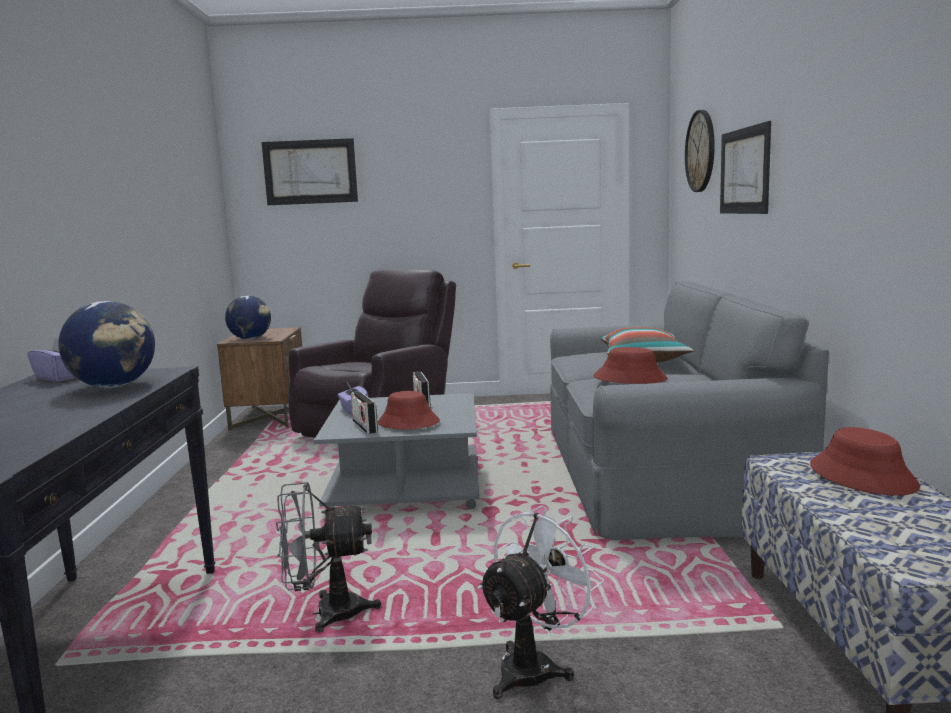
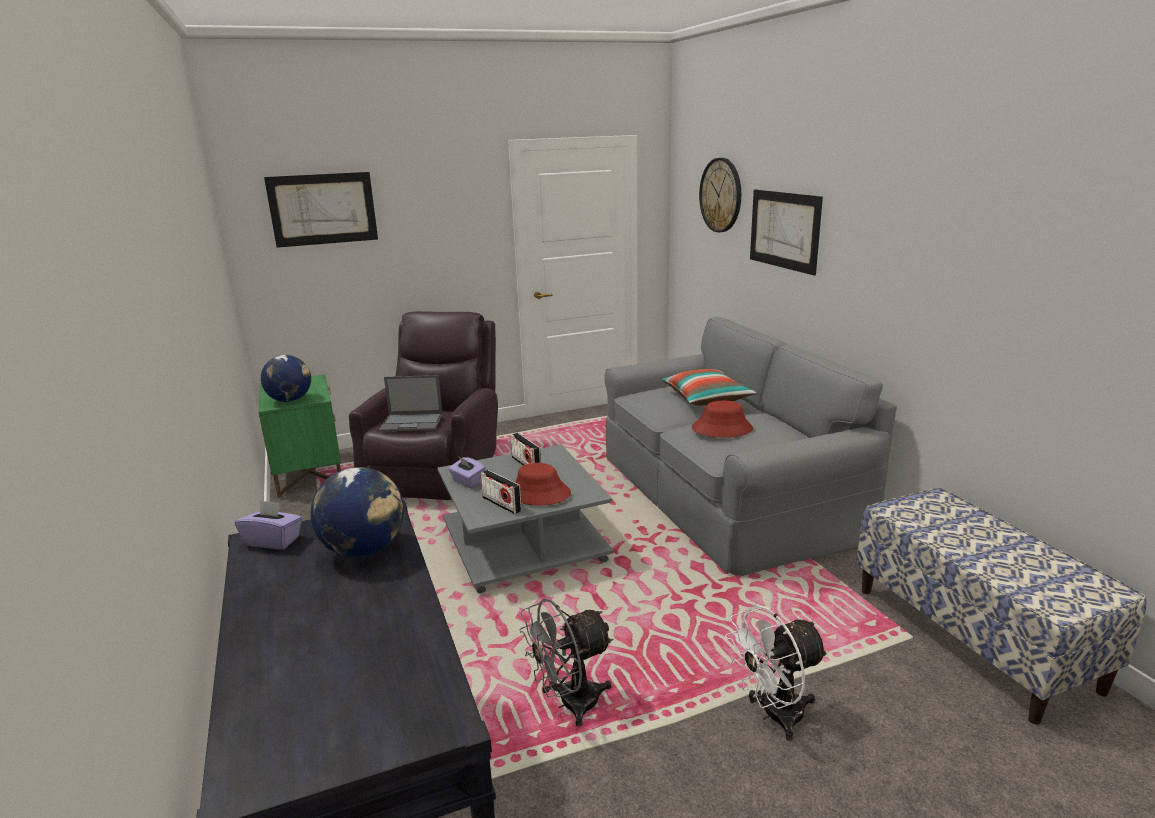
camera: 20 degrees left, 10 degrees up
(269, 417) = (309, 473): brown nightstand -> green nightstand
(345, 365) = (412, 422): none -> laptop
(535, 666) = (773, 715): white fan -> white fan turned 135 degrees counterclockwise
(862, 476) = (958, 518): red hat -> none

